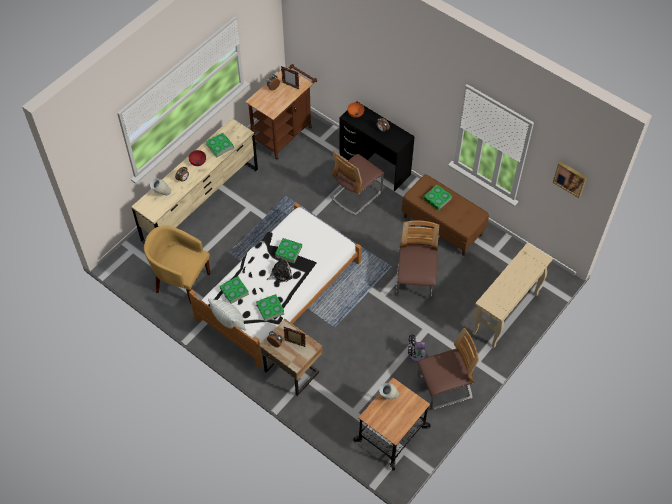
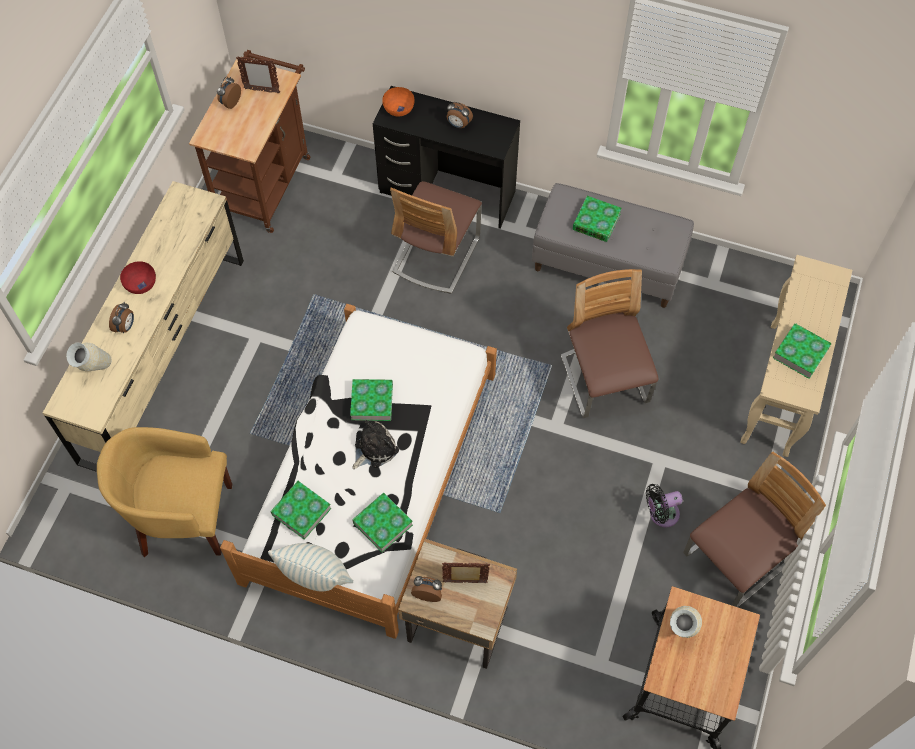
camera: 20 degrees left, 5 degrees up
(220, 146) = (171, 242): book -> book (800, 353)
(443, 226) = (608, 265): brown bench -> grey bench
(570, 178) = (867, 115): picture -> none

